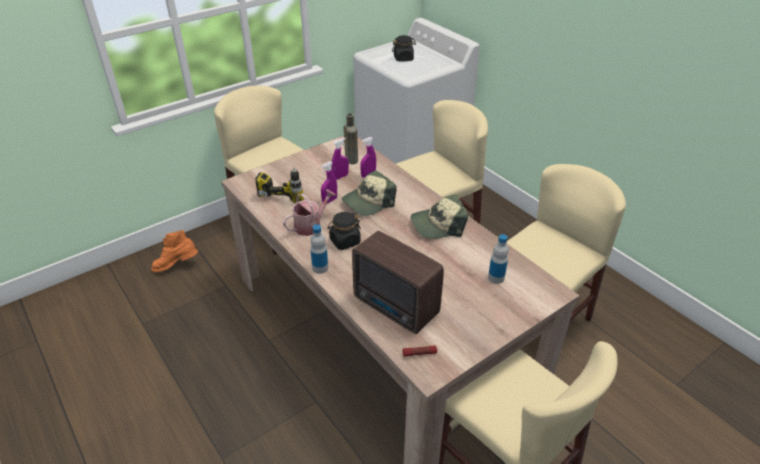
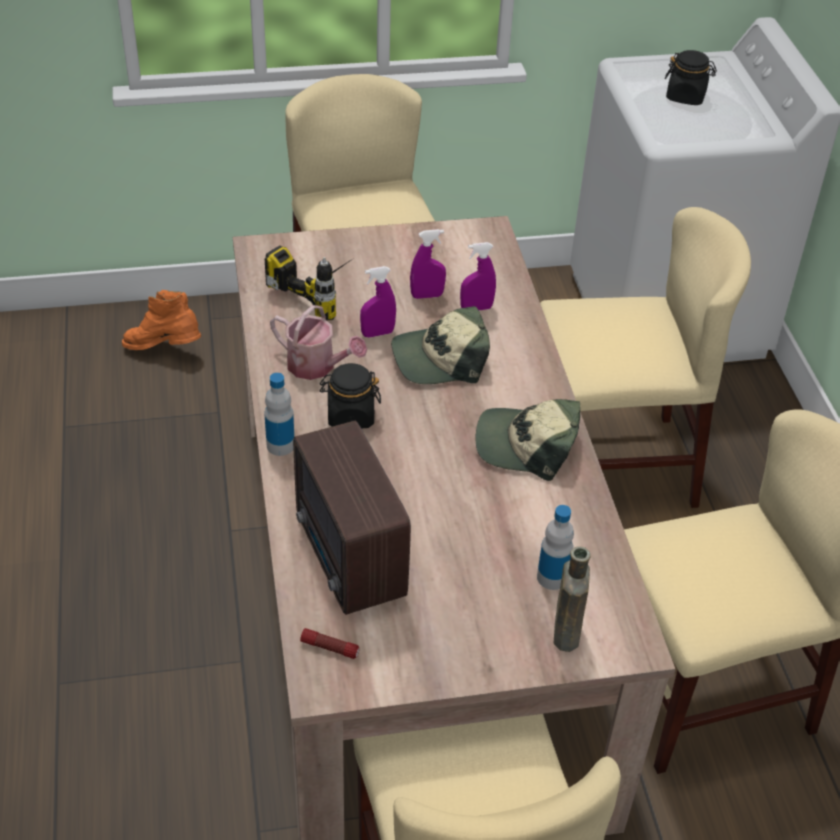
camera: 25 degrees right, 5 degrees up
(310, 225) = (317, 366): watering can -> watering can turned 45 degrees clockwise
(351, 158) = (469, 267): brown bottle -> brown bottle (566, 630)

